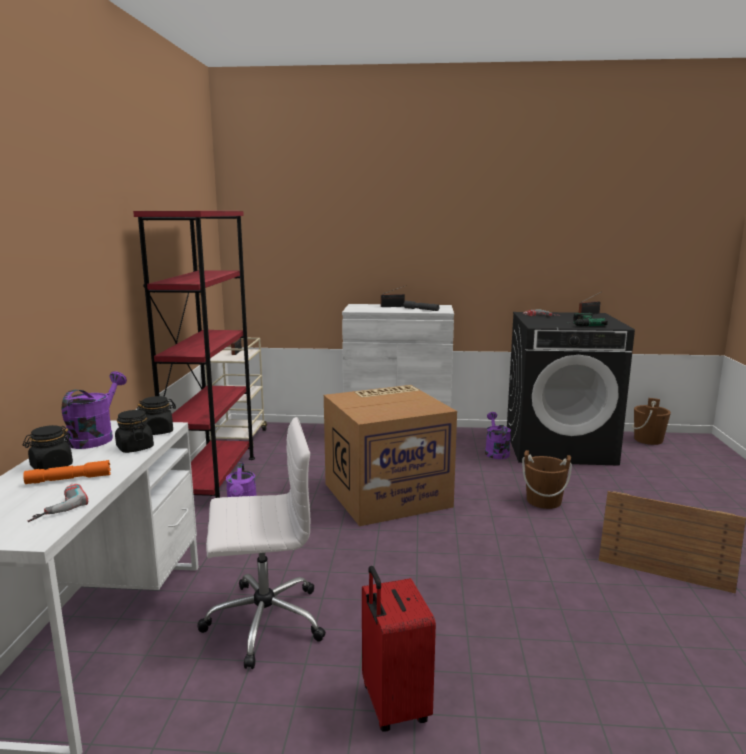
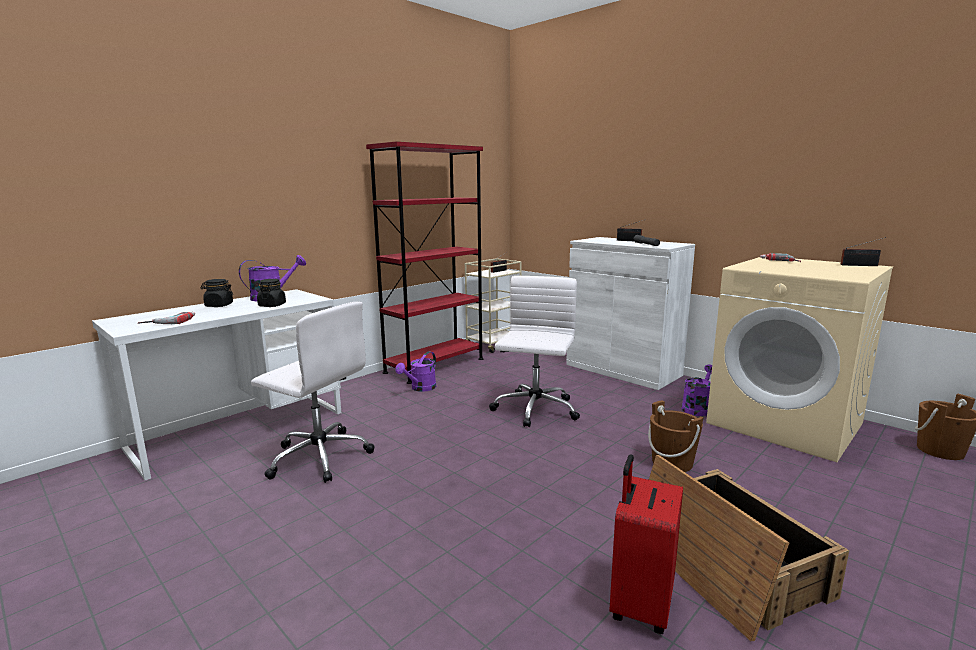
camera: 40 degrees right, 0 degrees up
(69, 479) = (207, 312): orange flashlight -> none
(158, 431) = (305, 300): black jar -> none
(387, 494) = (534, 410): cardboard box -> white office chair
(393, 705) = (294, 541): red suitcase -> red suitcase (639, 604)
(559, 447) = (785, 423): black washing machine -> beige washing machine
(579, 324) = (803, 271): power drill -> none

